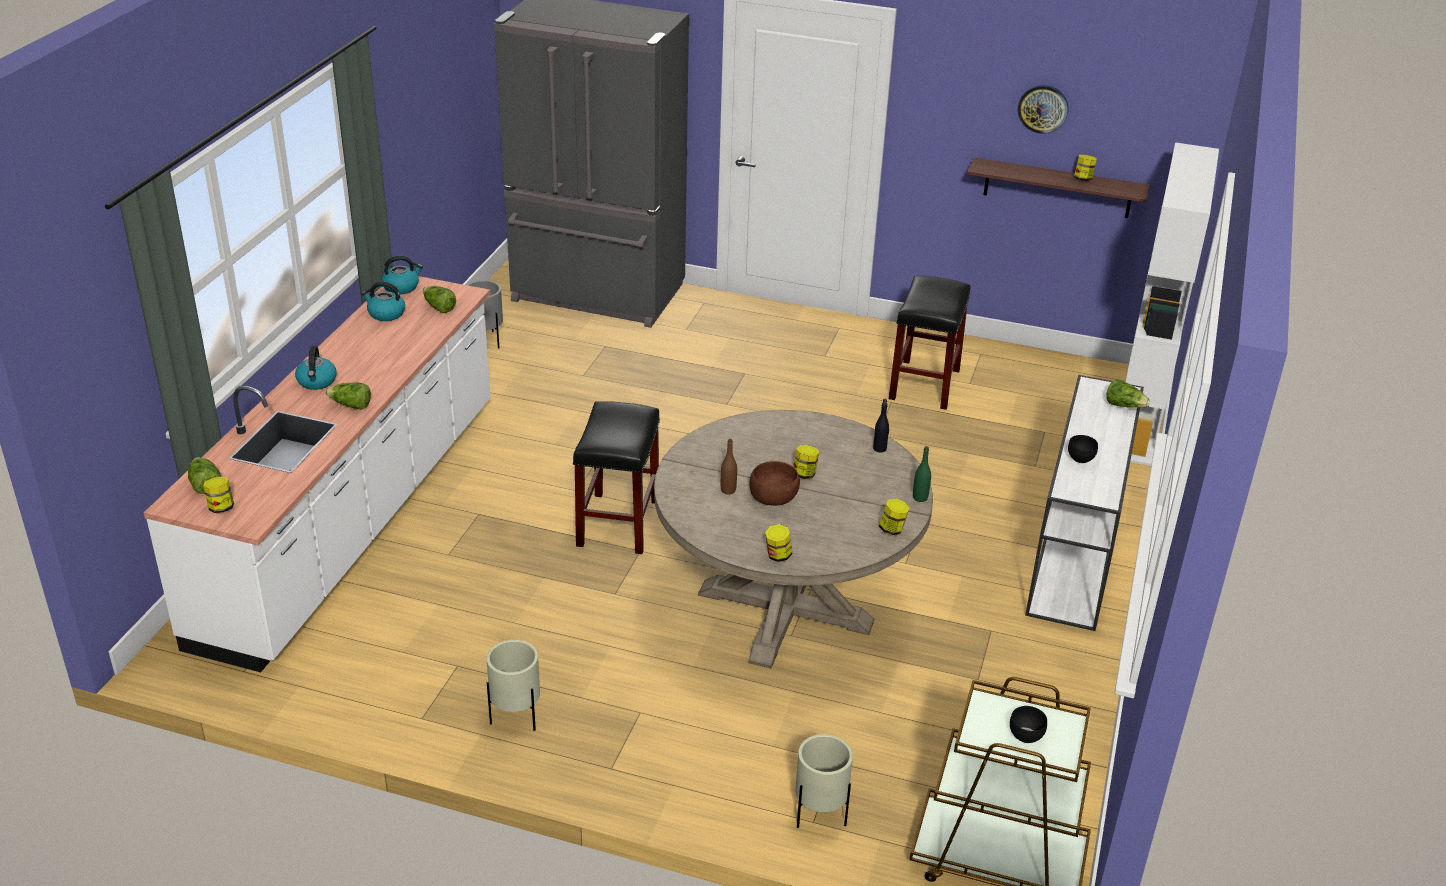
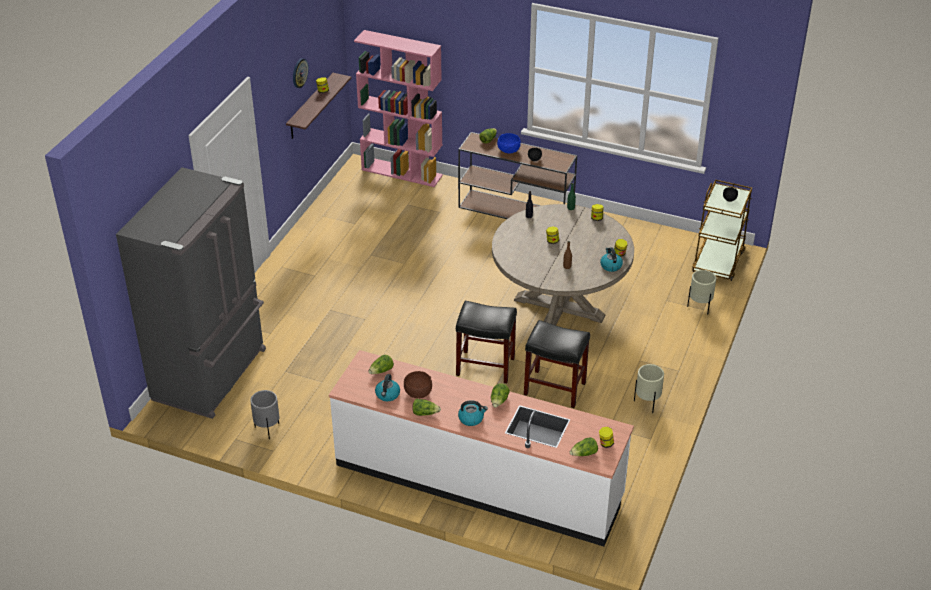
camera: 85 degrees left, 5 degrees up
(339, 343) = (425, 413): none -> lettuce
(401, 287) = (351, 390): kettle -> kettle (610, 266)
(773, 499) = (574, 252): brown bowl -> brown bowl (418, 393)
(924, 384) = (353, 240): black stool -> black stool (554, 388)
(1075, 555) = (517, 211): white console table -> brown console table
(1098, 428) = (508, 150): none -> blue bowl
(1138, 423) = (402, 172): white bookcase -> pink bookcase

